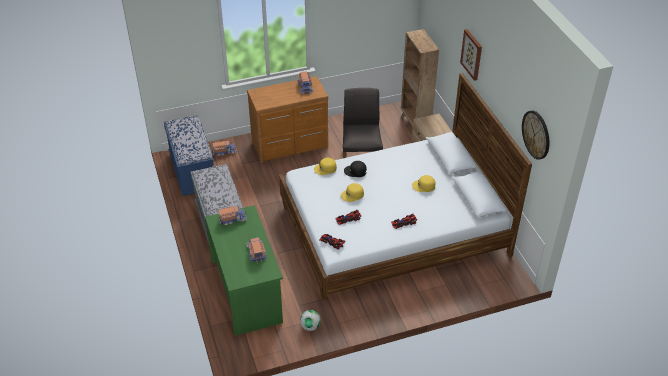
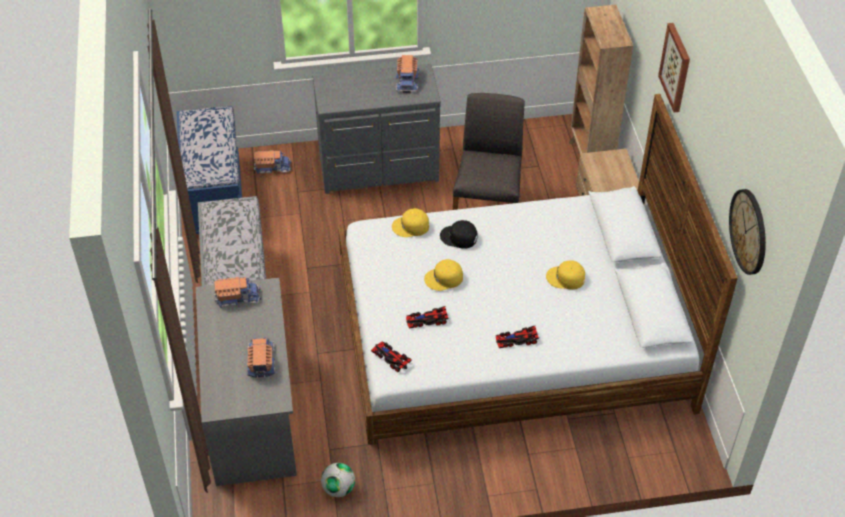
camera: 10 degrees right, 5 degrees up
(247, 291) = (253, 412): green desk -> grey desk
(291, 146) = (380, 170): brown dresser -> grey dresser

